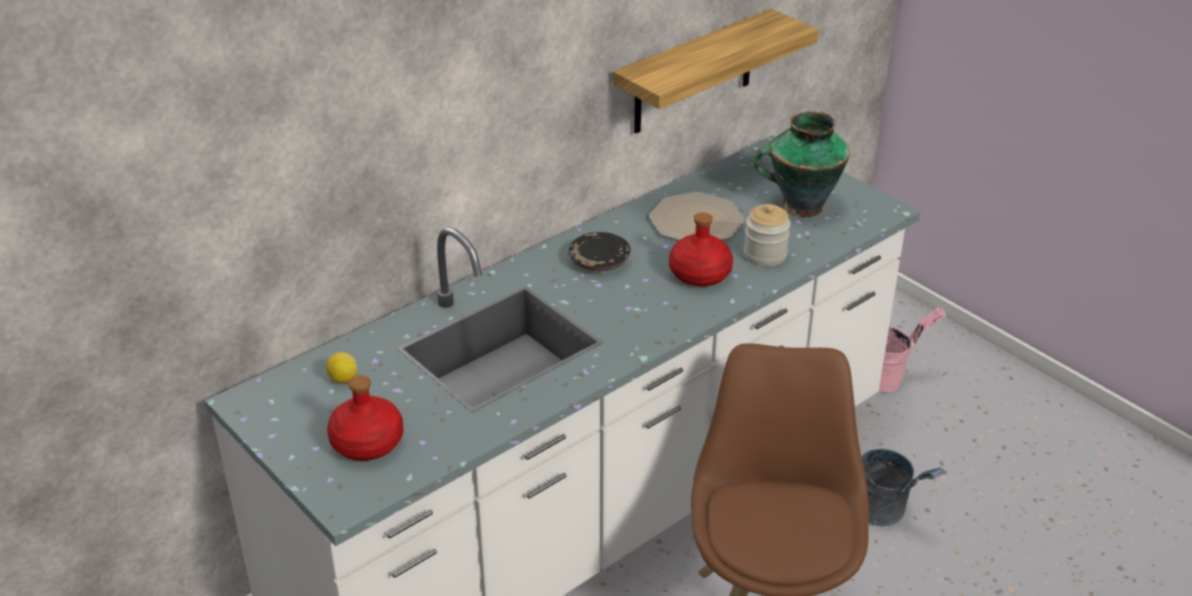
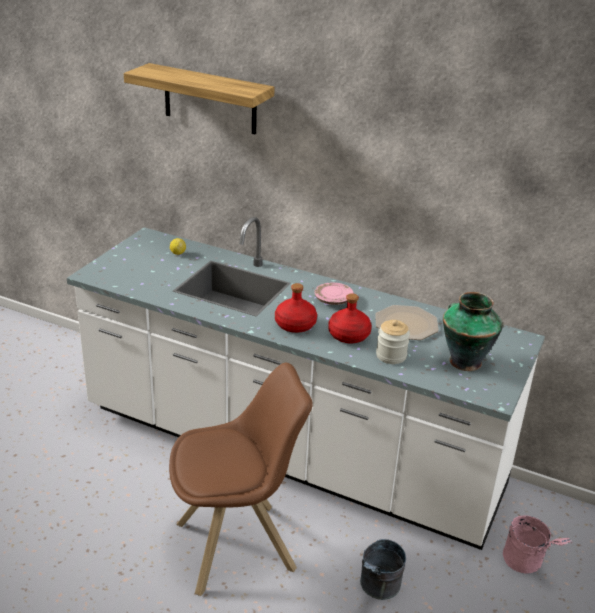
camera: 65 degrees right, 5 degrees down
(367, 443) = (133, 270): red bottle -> red bottle (294, 325)
(599, 261) = (333, 300): black plate -> pink plate
(693, 73) = (478, 245): shelf -> shelf (210, 99)

